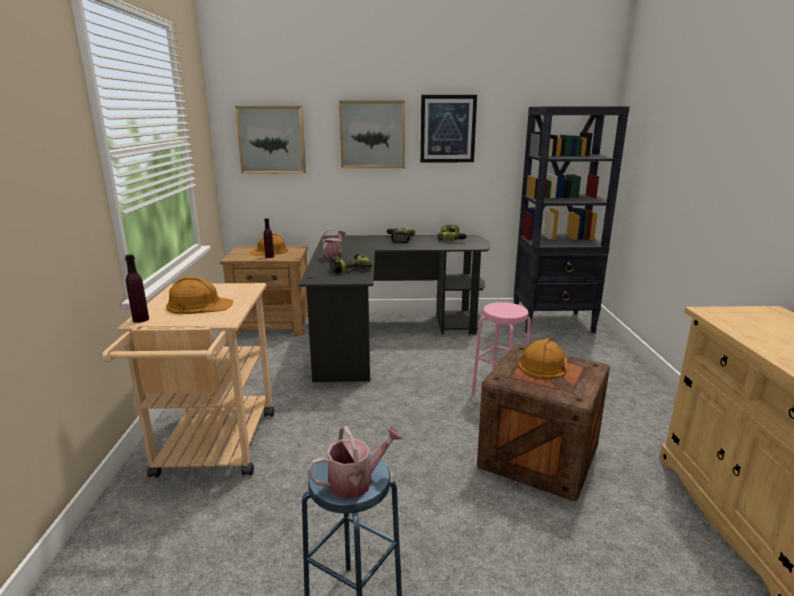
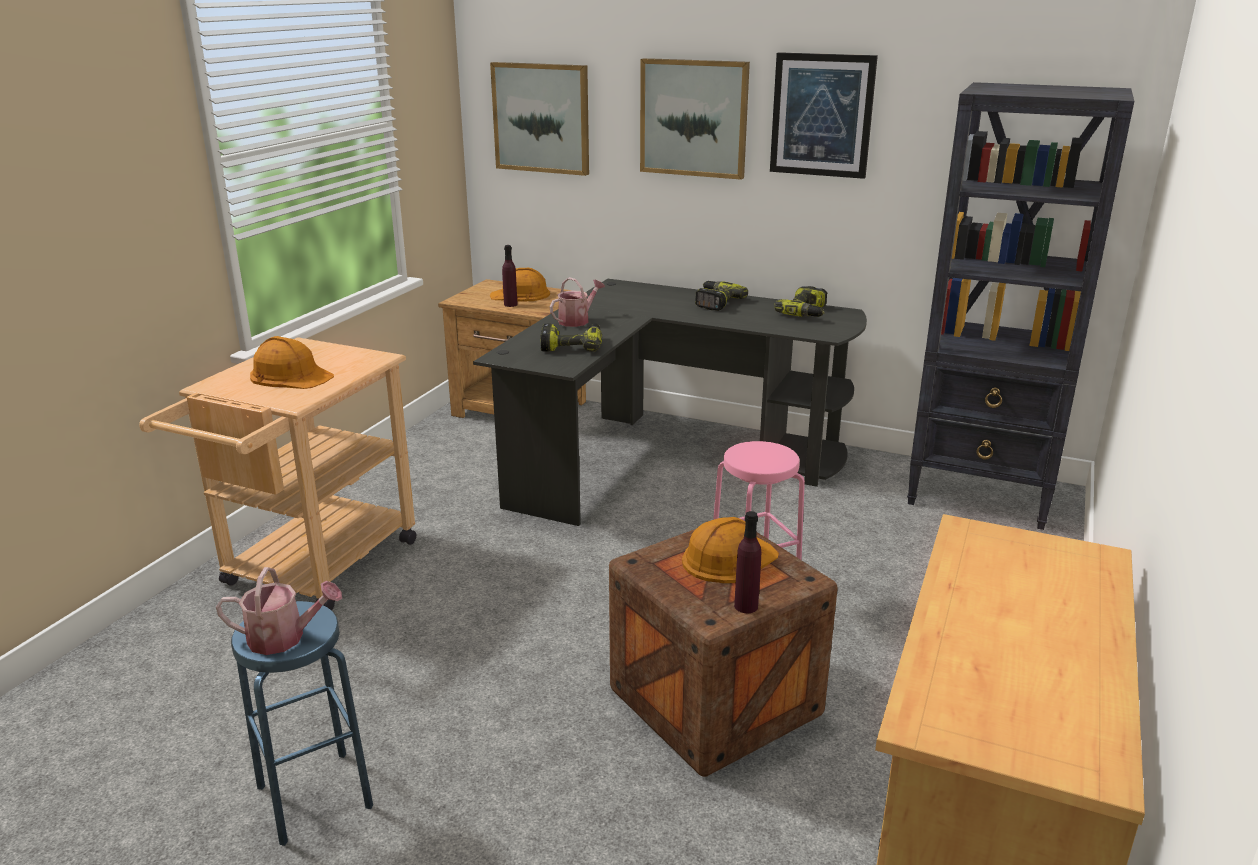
camera: 25 degrees right, 5 degrees up
(141, 319) = (211, 384): purple bottle -> purple bottle (746, 606)

